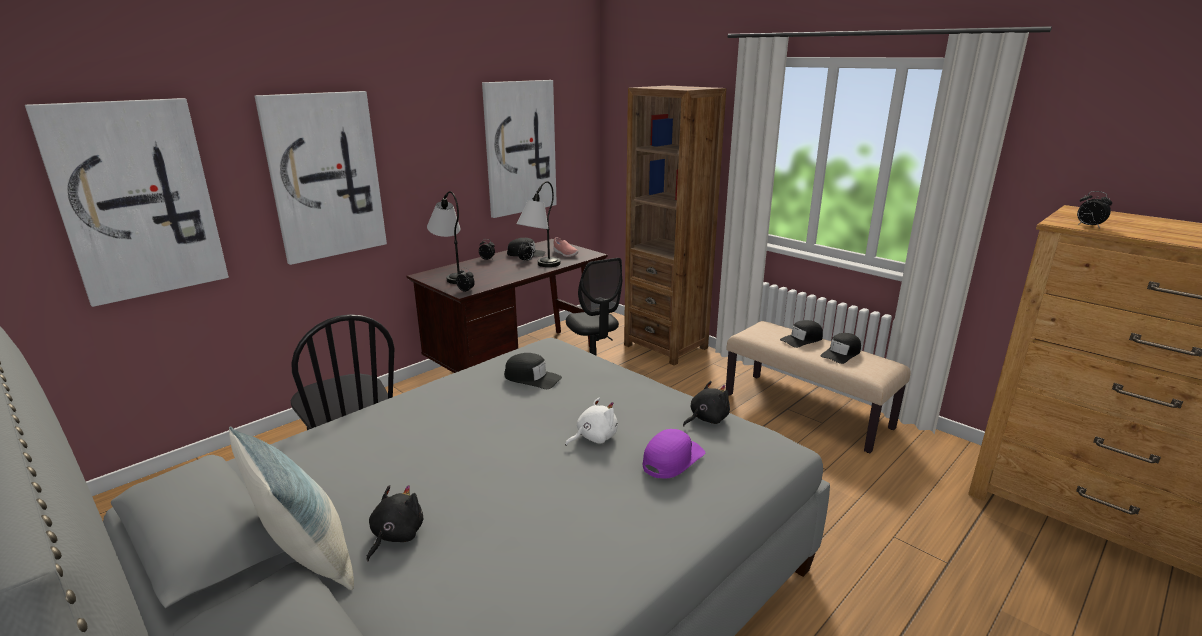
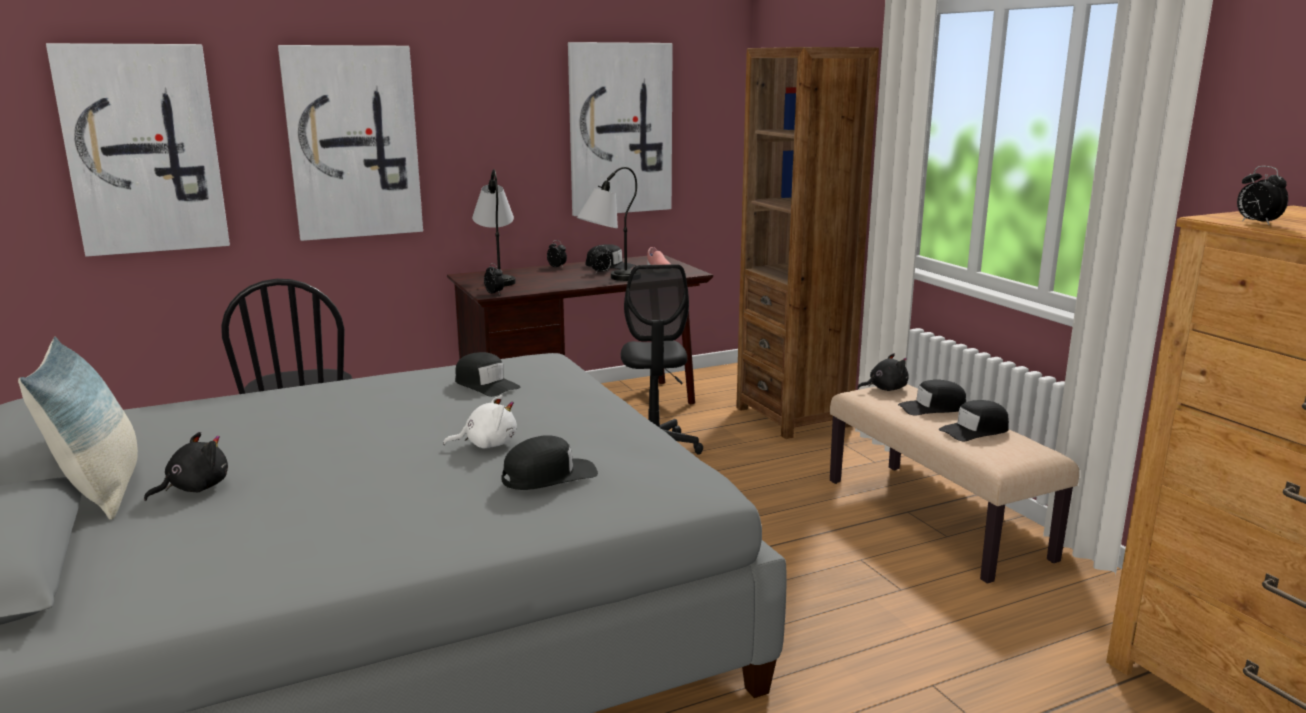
camera: 20 degrees right, 5 degrees down
(672, 459) = (549, 475): purple cap -> black cap
(706, 419) = (644, 449): black plush toy -> black plush toy (885, 389)

